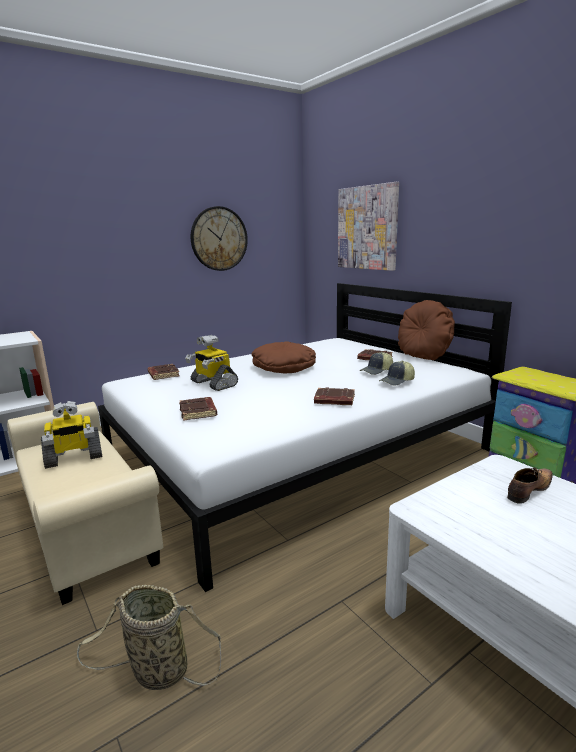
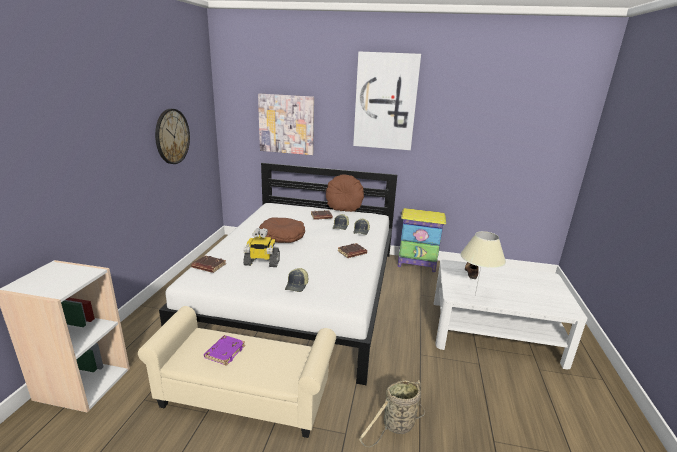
camera: 45 degrees left, 5 degrees up
(73, 458) = (225, 352): toy robot -> purple book
(199, 412) = (297, 285): brown book -> cap
(464, 527) = (475, 295): none -> beige table lamp
(498, 171) = (385, 102): none -> picture

